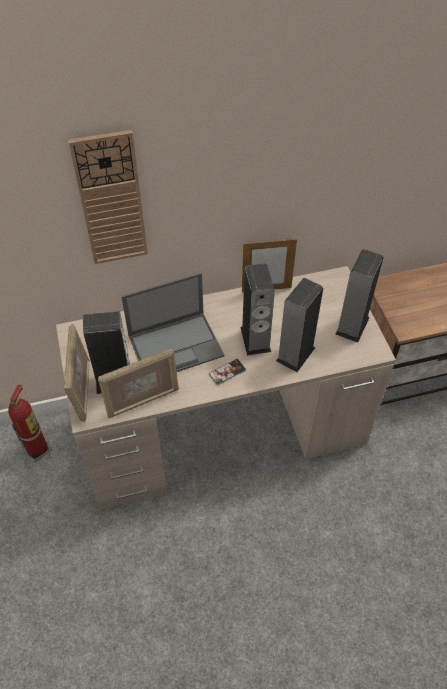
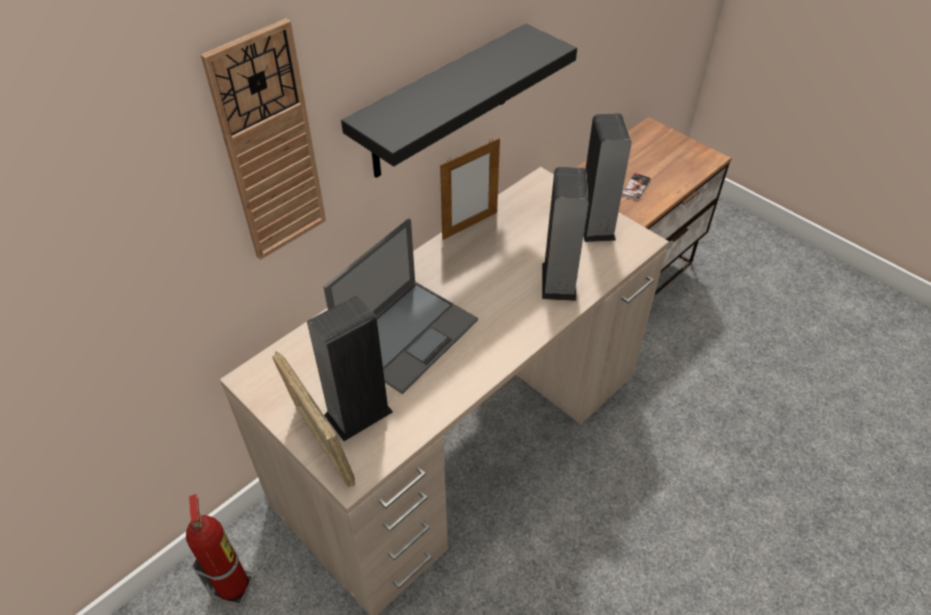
camera: 30 degrees left, 5 degrees down
(142, 400) = (414, 420): picture frame -> none
(227, 372) = (495, 337): phone -> phone (636, 187)
(255, 339) = (500, 285): speaker -> none
(256, 203) = (441, 103): none -> black shelf

